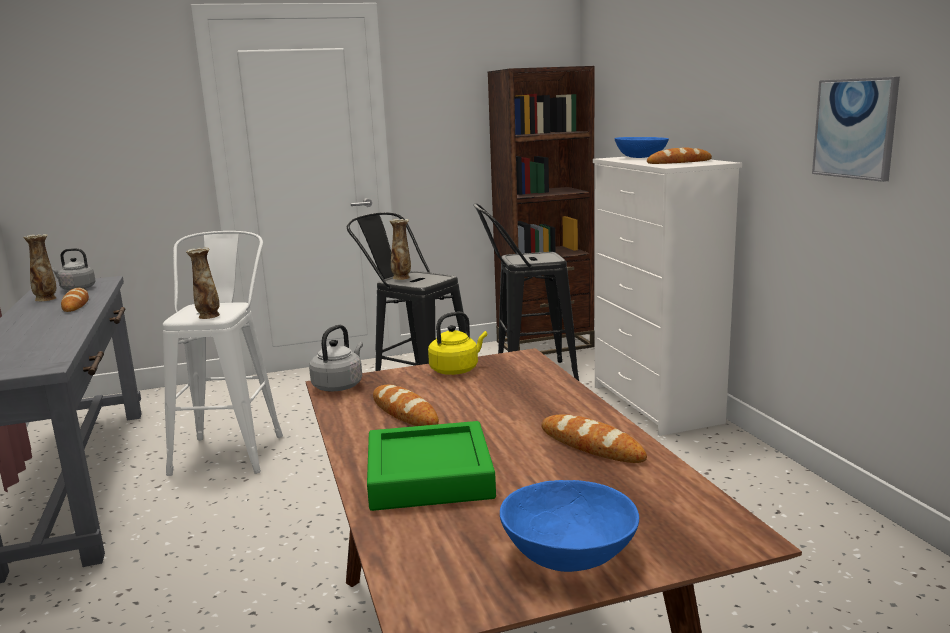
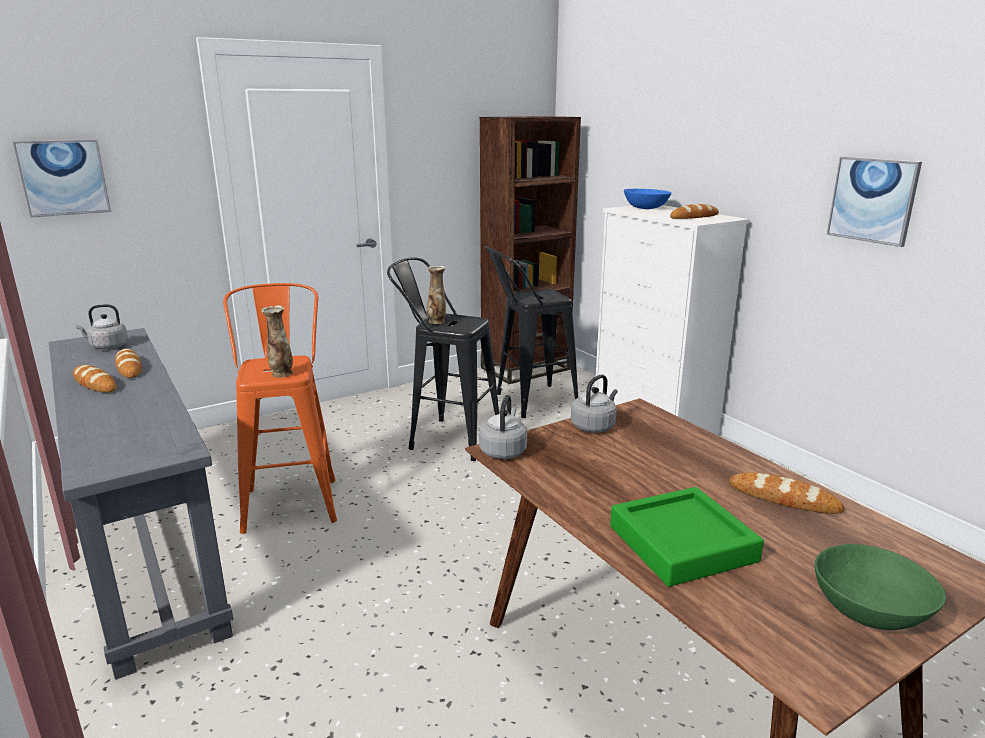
camera: 15 degrees left, 5 degrees up
(46, 299) = (85, 361): vase -> none
(67, 136) = (63, 177): none -> picture
(232, 449) = (292, 498): white stool -> orange stool
(404, 412) = (593, 476): bread -> bread (95, 383)
(456, 370) = (594, 426): yellow kettle -> grey kettle
(569, 555) = (871, 611): blue bowl -> green bowl

